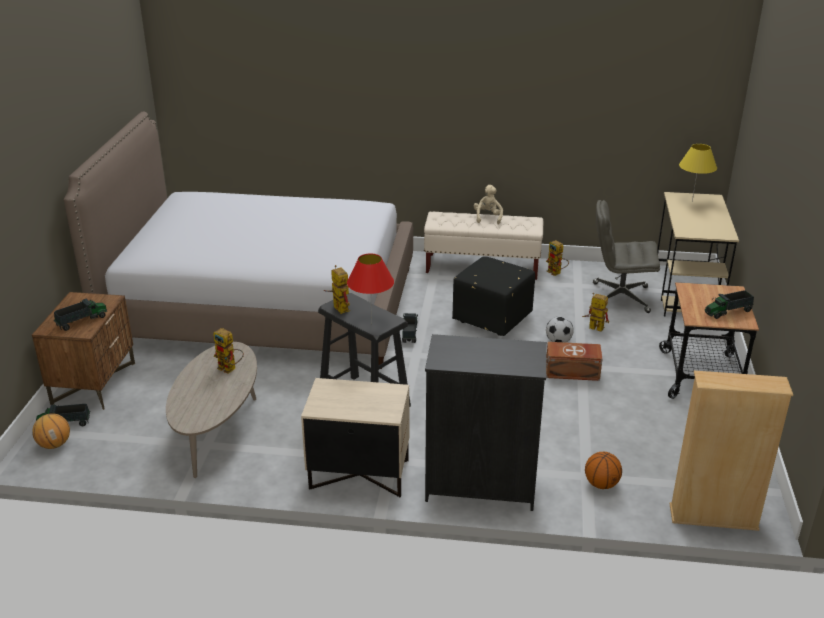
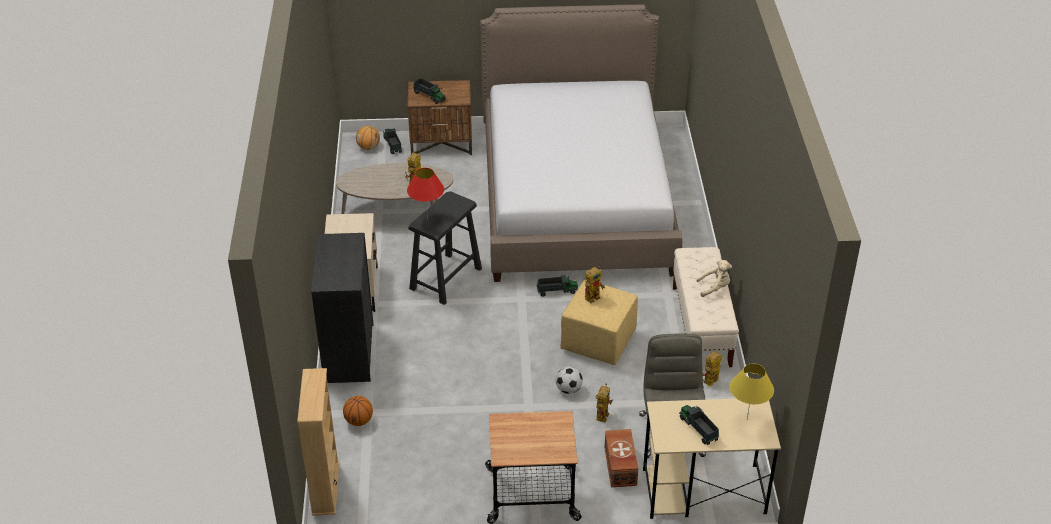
camera: 80 degrees right, 10 degrees up
(338, 307) = (448, 200): toy robot -> toy robot (594, 296)
(491, 319) = (597, 341): black ottoman -> yellow ottoman
(573, 372) = (517, 401): brown storage box -> brown storage box (619, 467)
(728, 312) = (519, 445): toy truck -> toy truck (698, 429)

